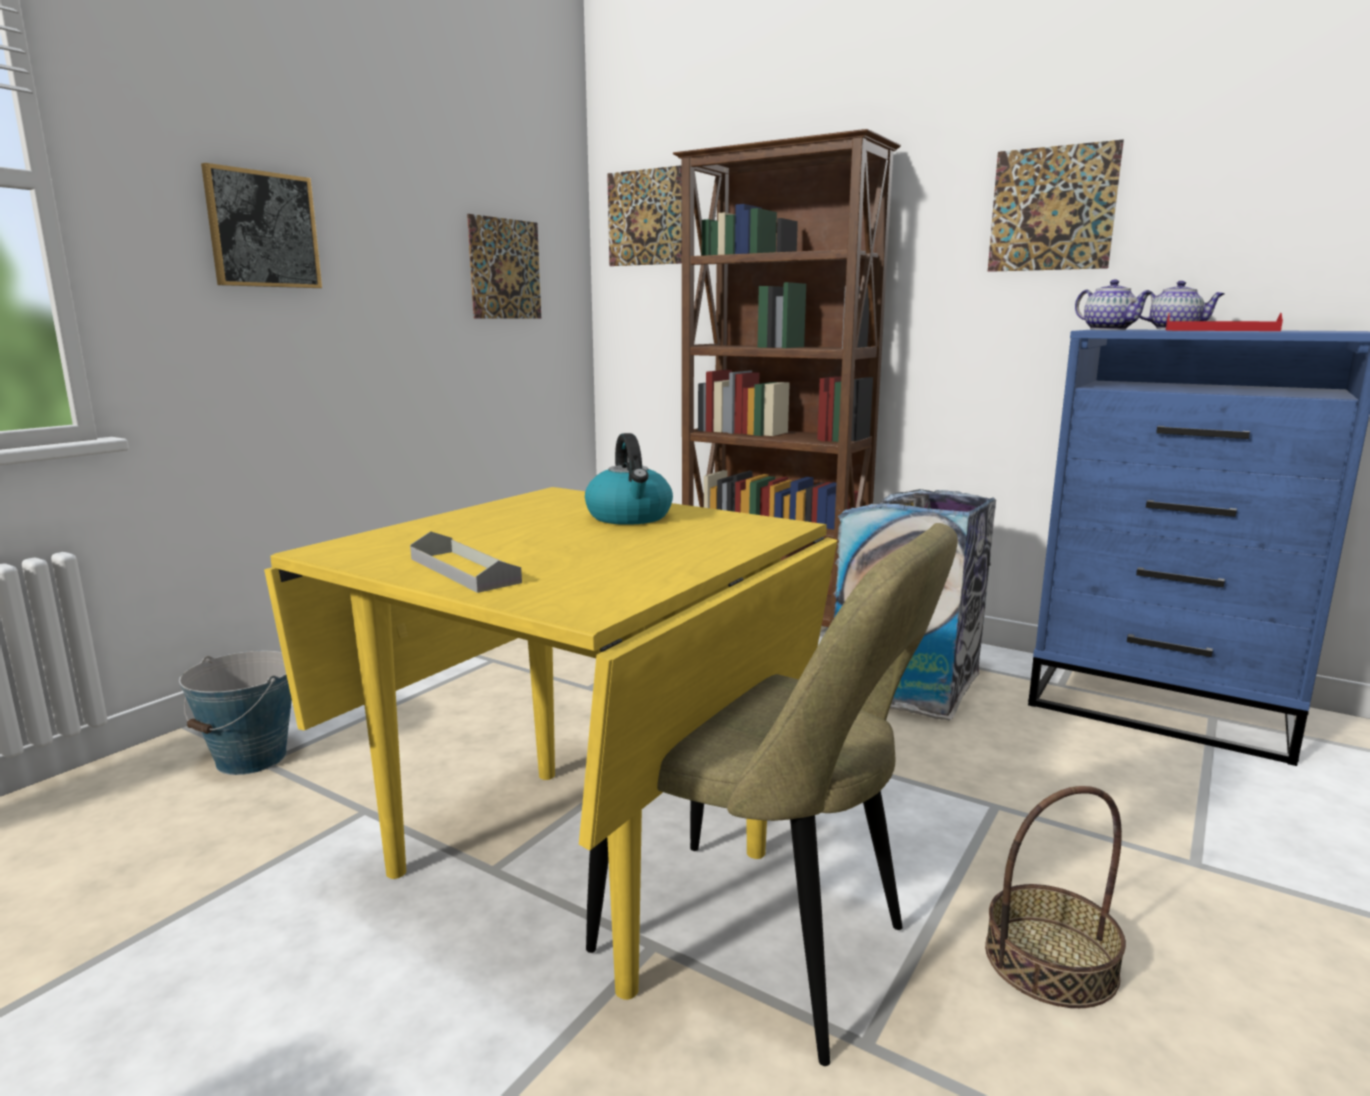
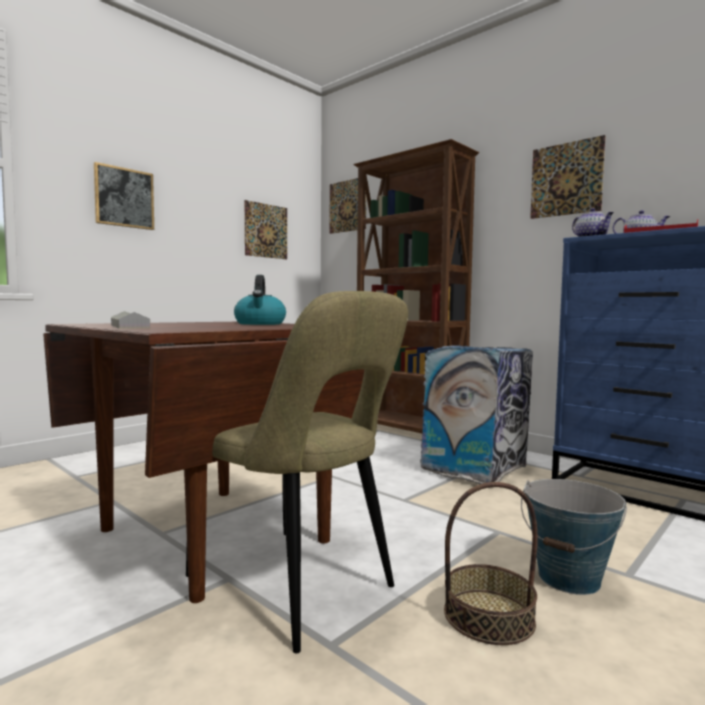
camera: 10 degrees right, 10 degrees down
(252, 758) = (70, 474): bucket -> bucket (569, 578)
(581, 861) = (215, 534): yellow dining table -> brown dining table

